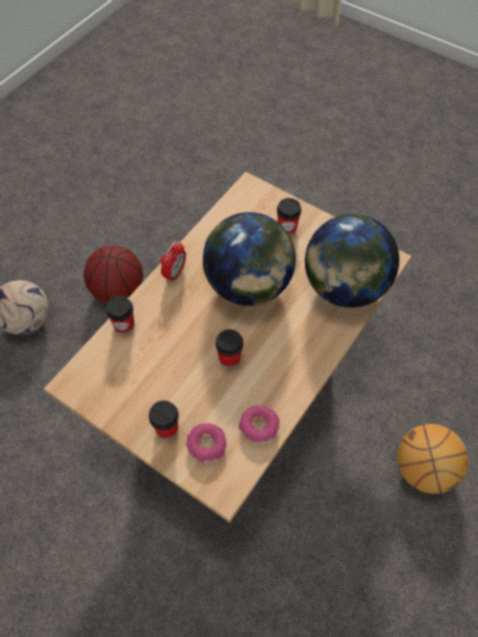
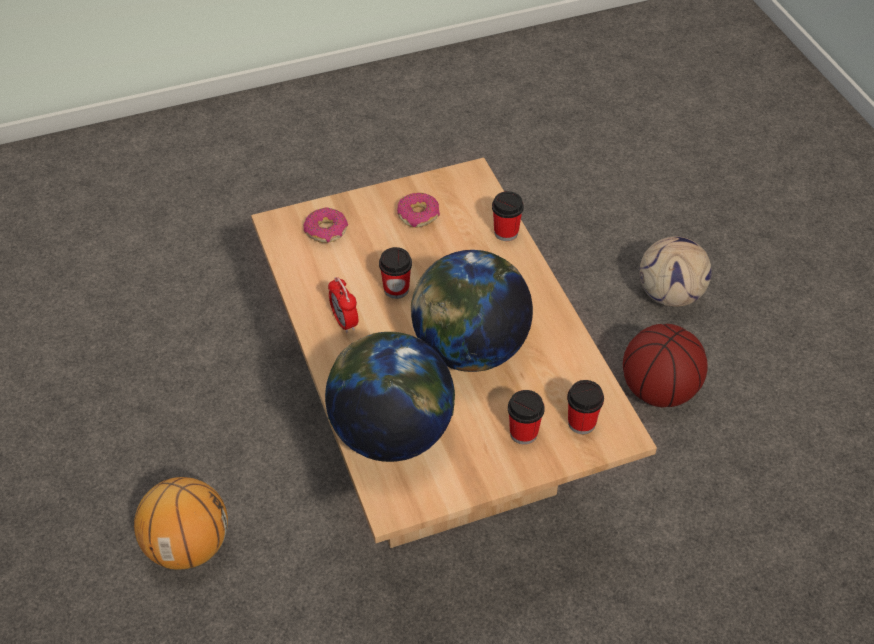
camera: 125 degrees right, 10 degrees down
(167, 428) = (368, 214): cup -> cup (581, 423)
(175, 273) = (540, 298): alarm clock -> alarm clock (344, 322)
(259, 427) = (307, 273): donut -> donut (418, 215)

